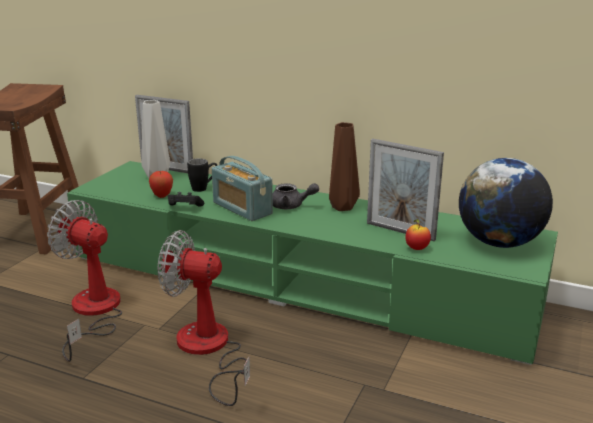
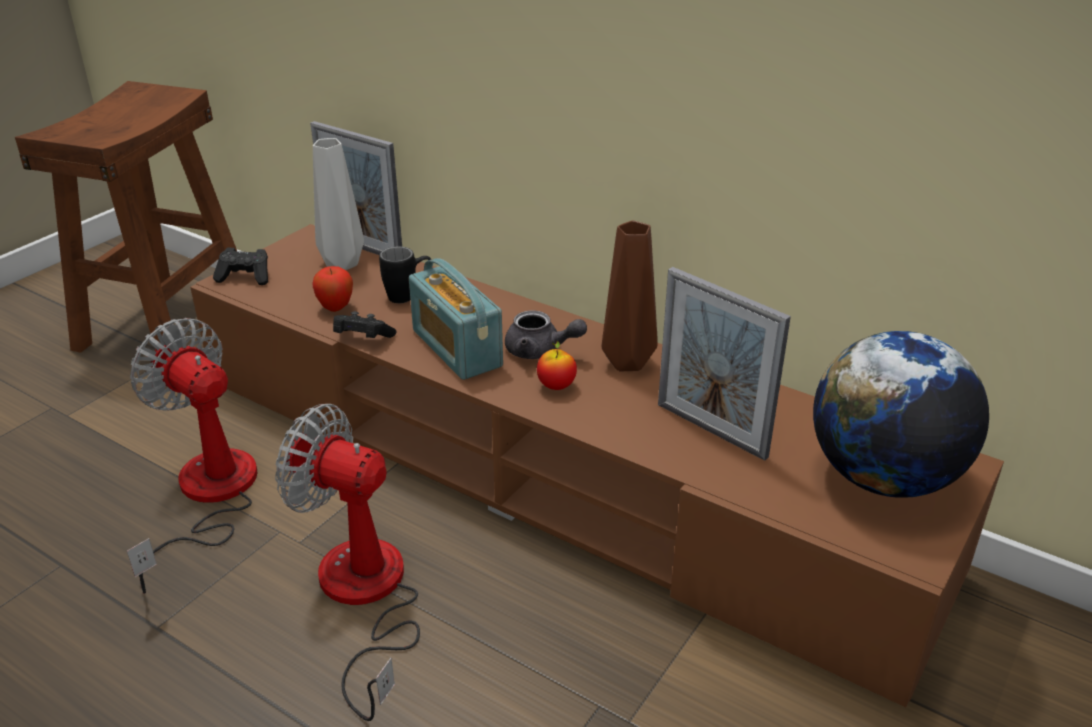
camera: 10 degrees right, 10 degrees up
(100, 186) = (245, 277): none -> black game controller
(297, 282) = (547, 471): green tv stand -> brown tv stand
(417, 248) = (728, 475): apple -> apple (556, 386)

